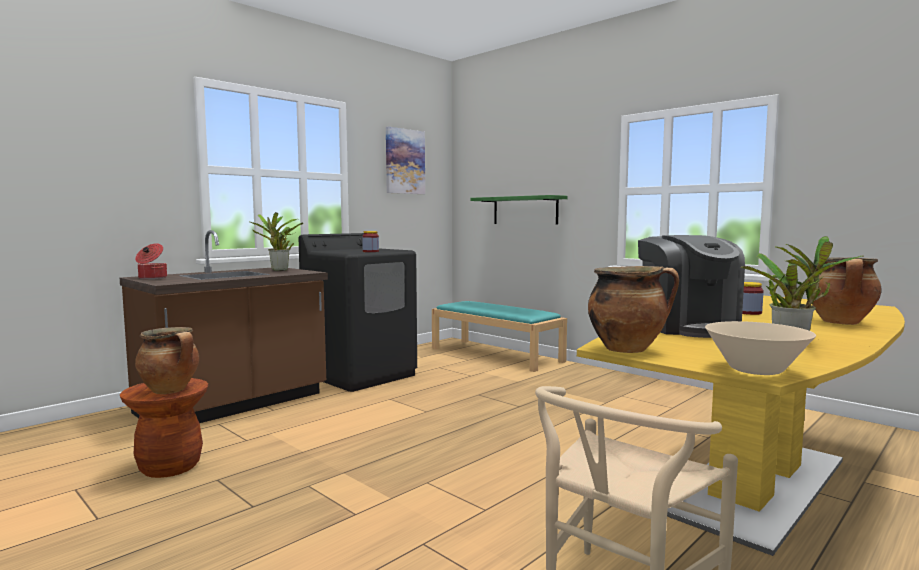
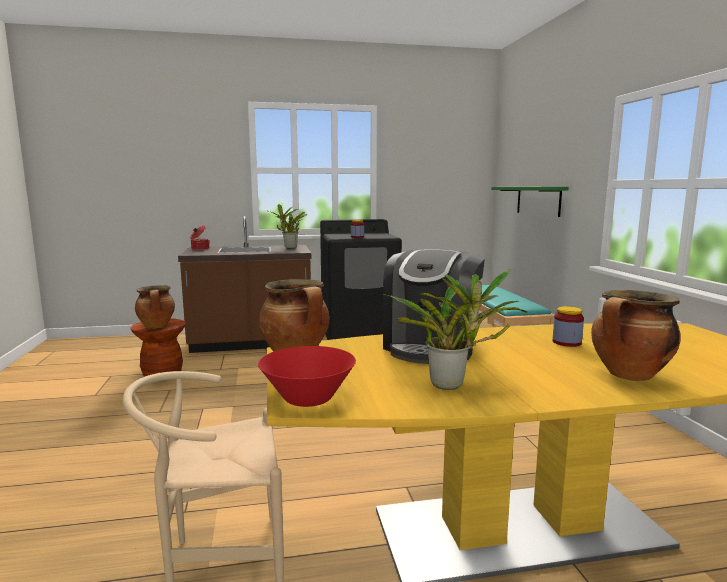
camera: 35 degrees right, 5 degrees up
(404, 161) = (438, 153): picture -> none
(756, 370) = (308, 399): beige bowl -> red bowl

